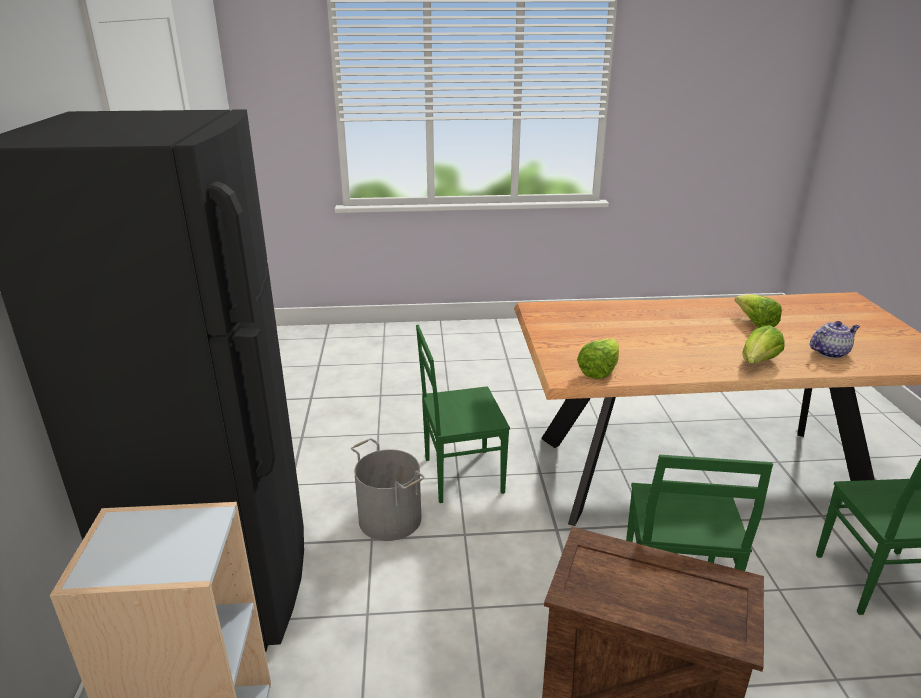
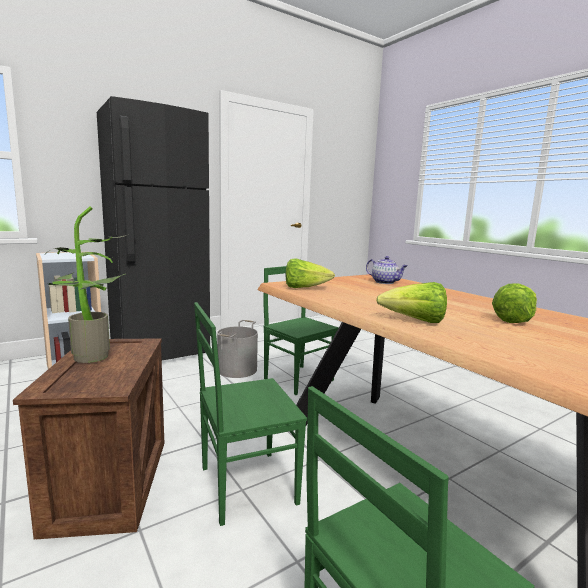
camera: 60 degrees right, 15 degrees down
(640, 597) = (90, 359): none -> potted plant
(830, 352) = (522, 347): teapot -> teapot (385, 282)

